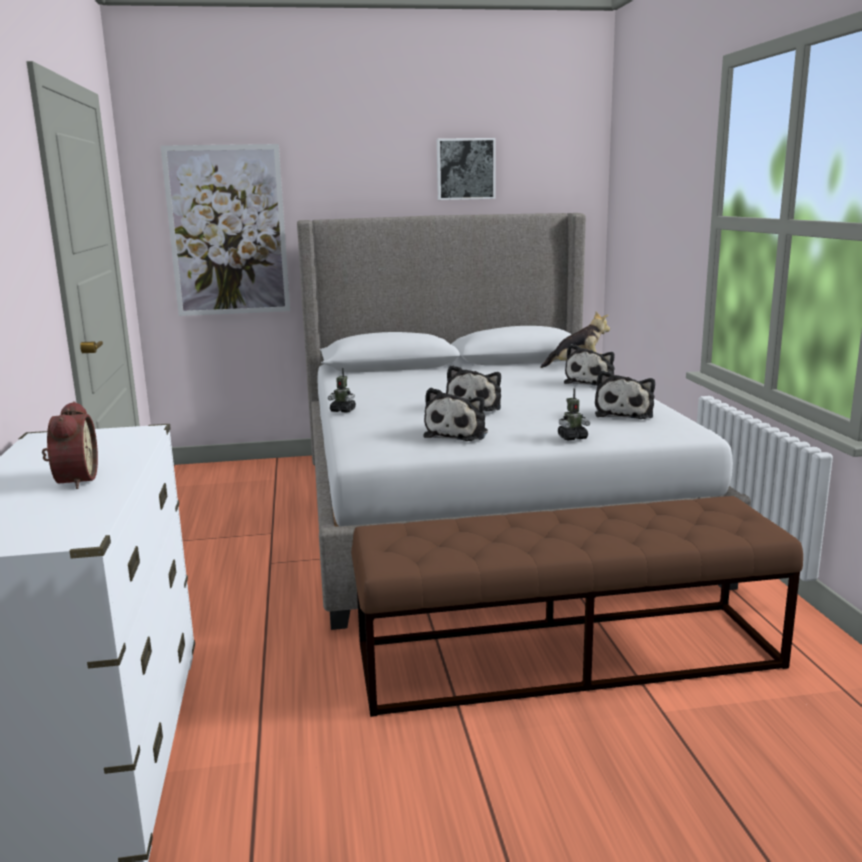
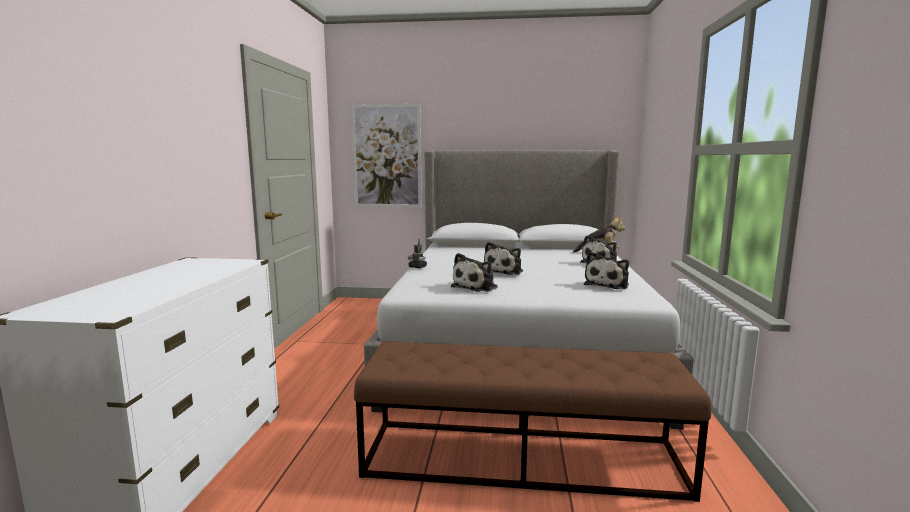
camera: 15 degrees right, 5 degrees down
(73, 480) = (165, 284): alarm clock -> none
(465, 169) = (539, 120): picture -> none
(572, 438) = (554, 296): toy robot -> none

